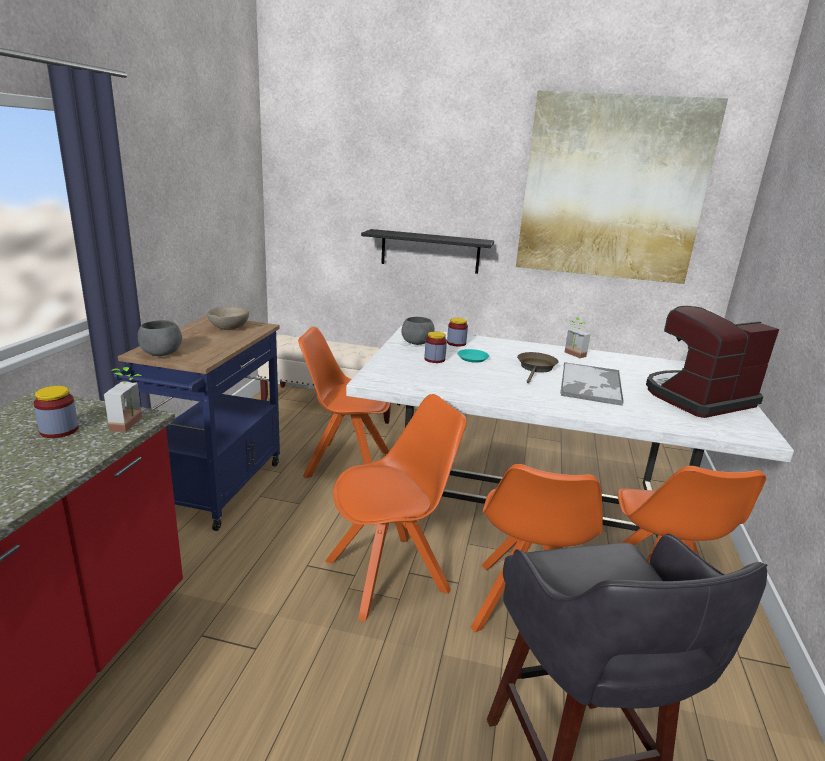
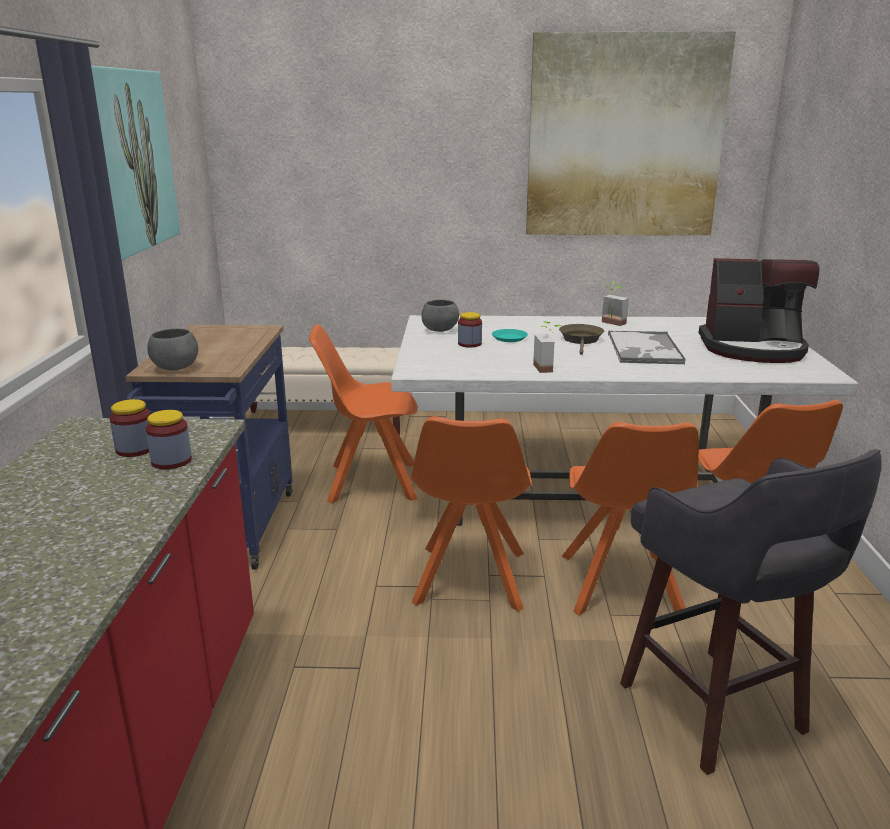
camera: 10 degrees left, 0 degrees up
(133, 424) = (210, 434): potted plant -> potted plant (548, 368)
(167, 176) = (128, 161): none -> picture
(229, 328) = (228, 334): beige bowl -> none
(390, 574) = (469, 580): orange chair -> orange chair turned 135 degrees clockwise
(430, 251) = (424, 226): black shelf -> none
(456, 343) = (482, 326): jar -> jar (171, 461)
(697, 398) = (753, 349): coffee machine -> coffee machine turned 135 degrees counterclockwise

